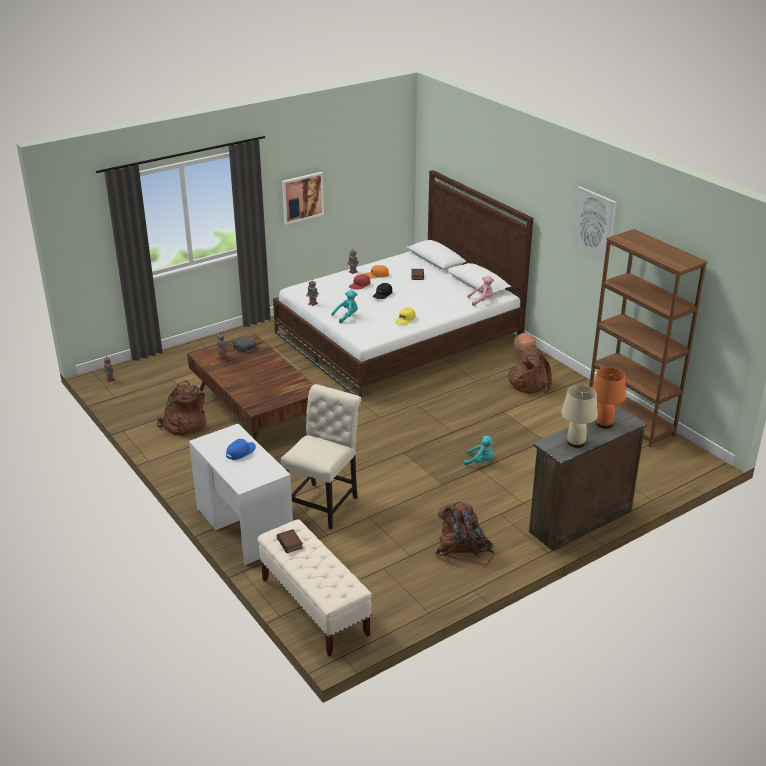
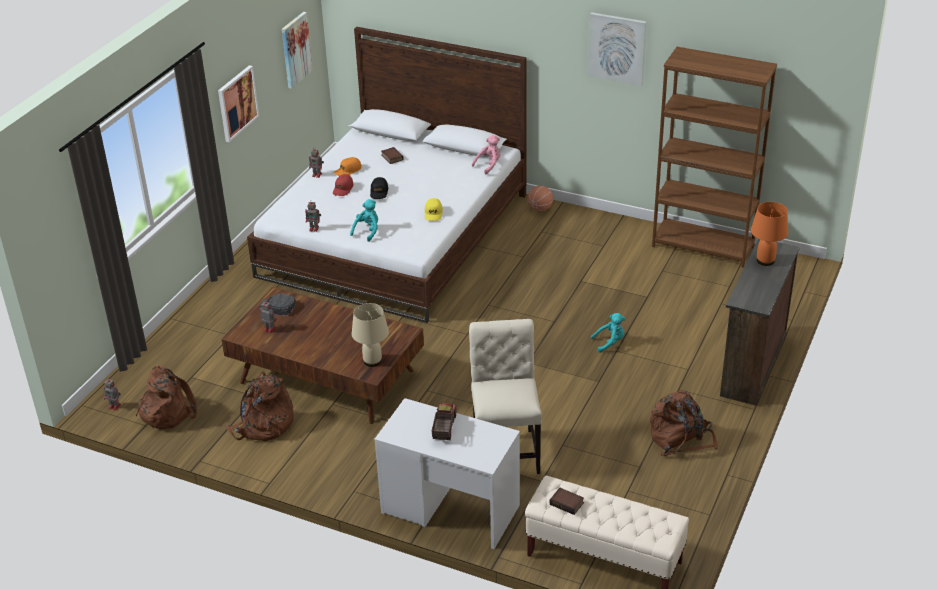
camera: 30 degrees left, 5 degrees up
(241, 452) = (444, 428): blue cap -> toy truck
(378, 175) = (295, 49): none -> picture
(529, 383) = (576, 240): brown backpack -> brown backpack (167, 411)
(576, 443) = (762, 290): beige table lamp -> beige table lamp (372, 361)

